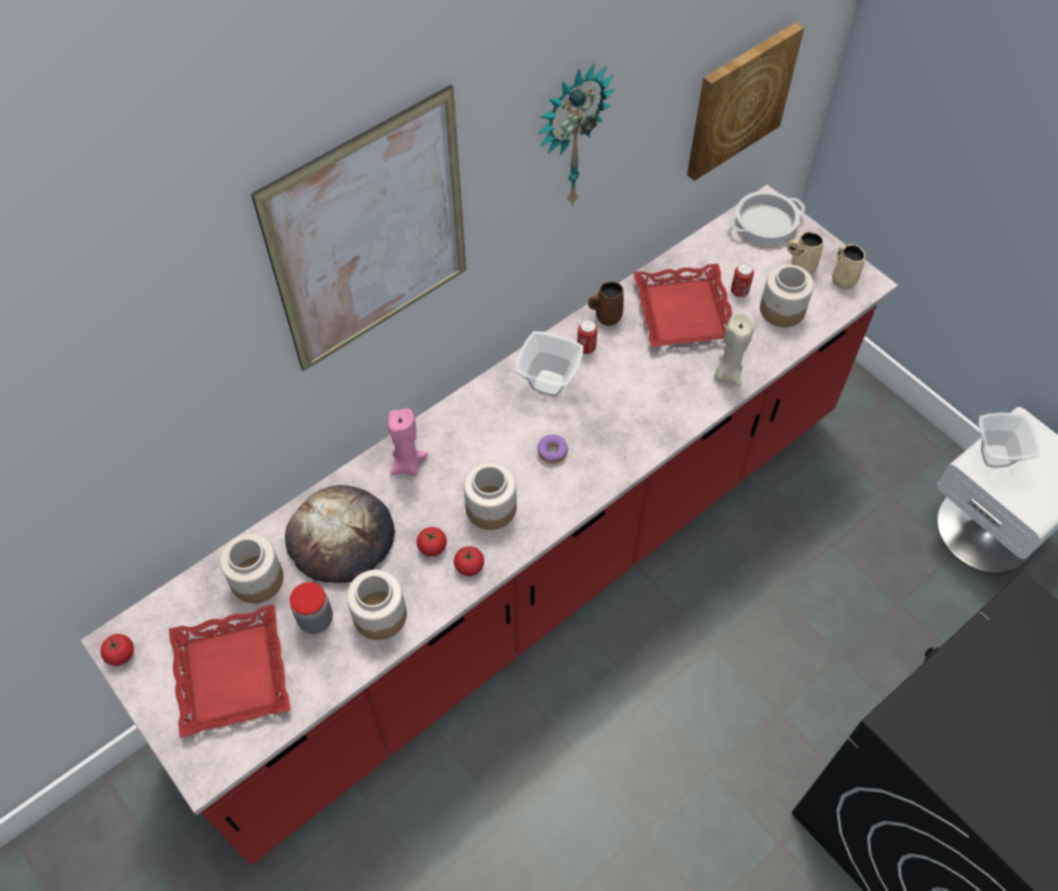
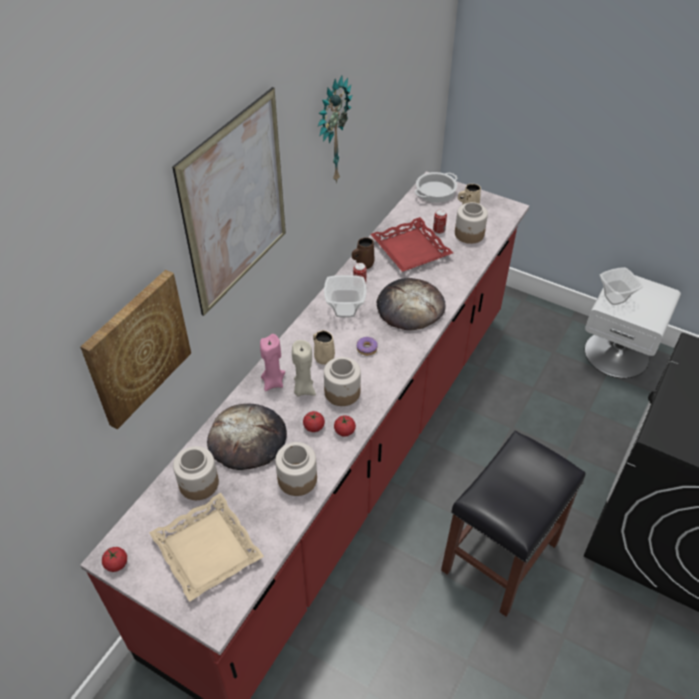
camera: 20 degrees left, 10 degrees down
(233, 674) = (208, 549): red tray -> beige tray
(316, 619) = (253, 495): jar -> none
(641, 404) = (410, 307): none -> bread
(673, 775) = (499, 558): none -> black stool
(727, 374) = (454, 277): beige candle -> beige candle (303, 389)
(739, 100) = (407, 110): picture -> picture (136, 348)
(843, 278) = (496, 209): beige mug -> beige mug (323, 357)

